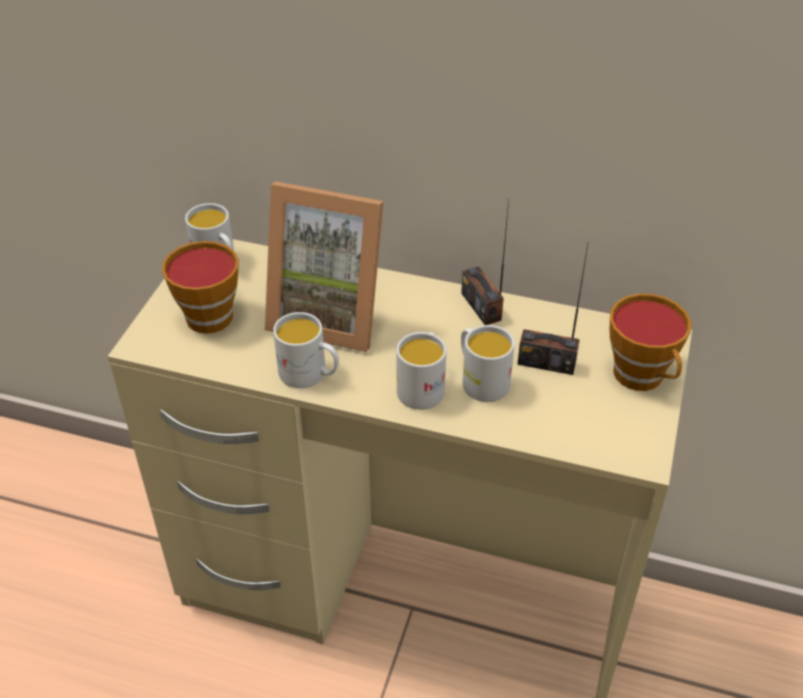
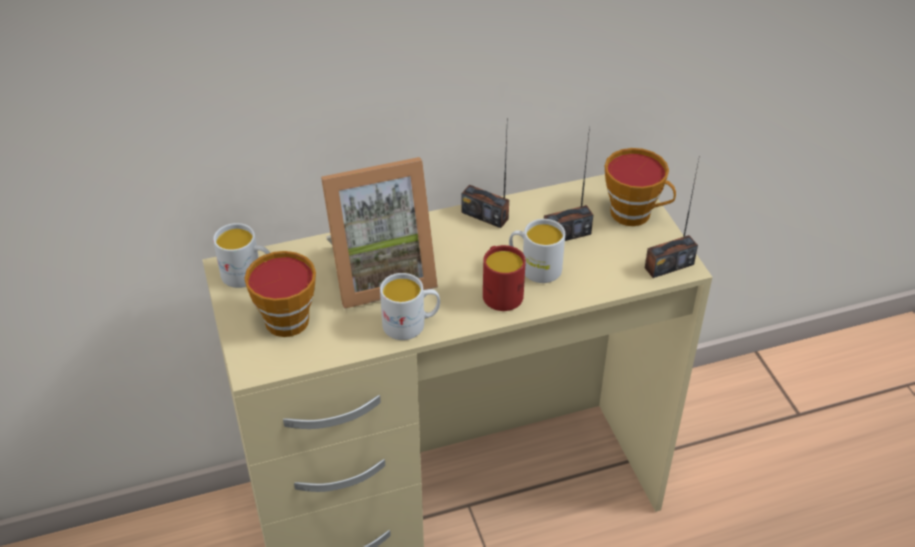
camera: 35 degrees left, 0 degrees up
(423, 386) = (500, 292): white mug -> red mug
(628, 448) = (669, 266): none -> radio

